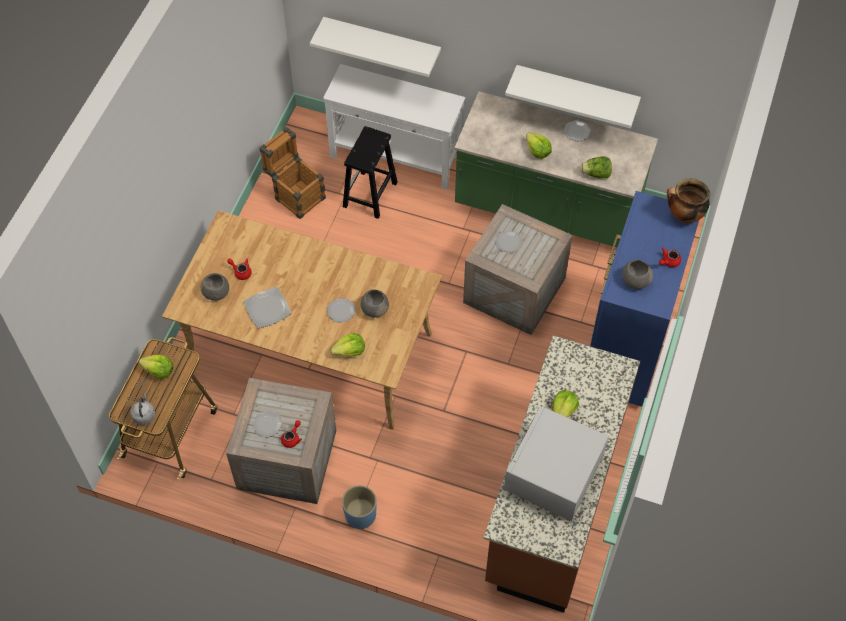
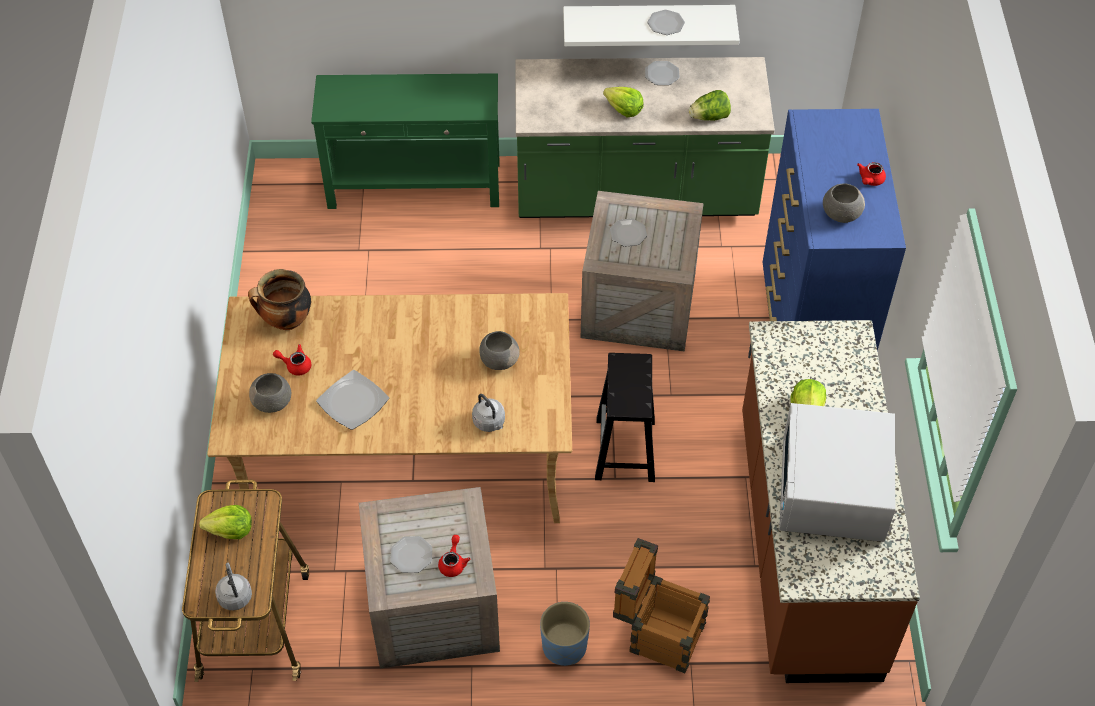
camera: 20 degrees left, 5 degrees down
(296, 195) = (302, 267): crate -> crate (657, 633)
(341, 311) = (455, 375): plate -> plate (666, 23)
(350, 351) = (490, 423): lettuce -> grey kettle
(370, 195) = (401, 241): black stool -> black stool (625, 451)
(382, 42) = (371, 26): white shelf -> none
(396, 157) = (415, 186): white console table -> green console table
(684, 216) = (861, 122): cooking pot -> cooking pot (286, 321)

